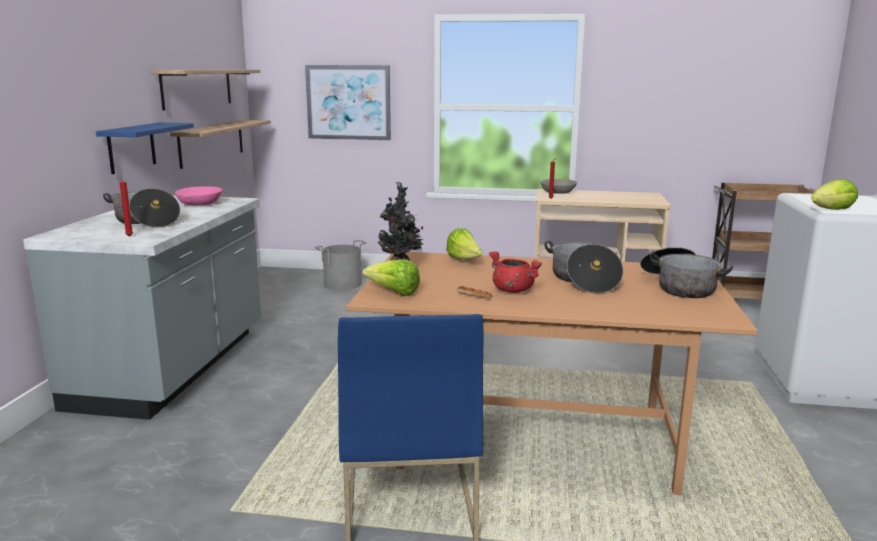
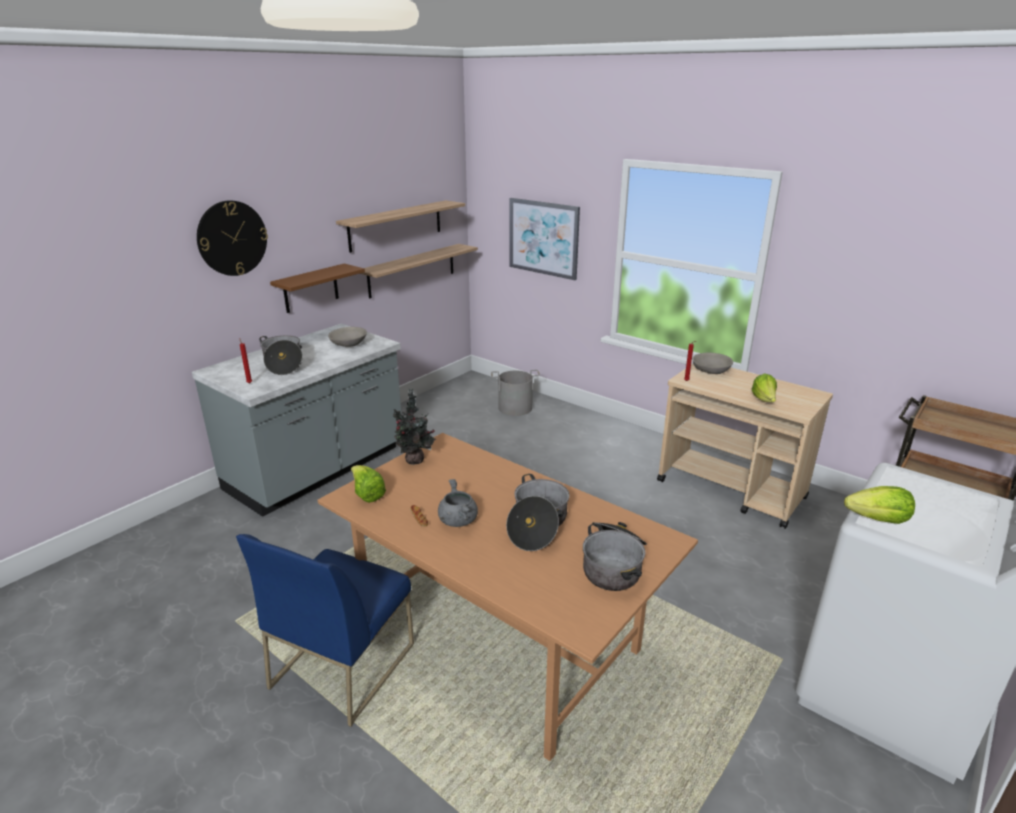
camera: 30 degrees right, 10 degrees up
(59, 68) = (232, 238): none -> wall clock
(131, 147) = (311, 288): blue shelf -> brown shelf
(200, 203) = (348, 343): pink bowl -> grey bowl
(465, 260) = (478, 463): lettuce -> lettuce (764, 400)
(512, 290) = (458, 520): red cooking pot -> grey cooking pot

